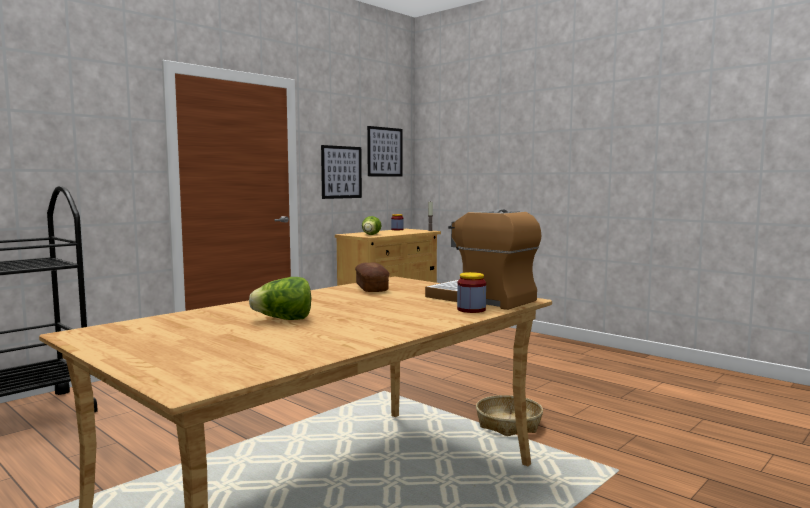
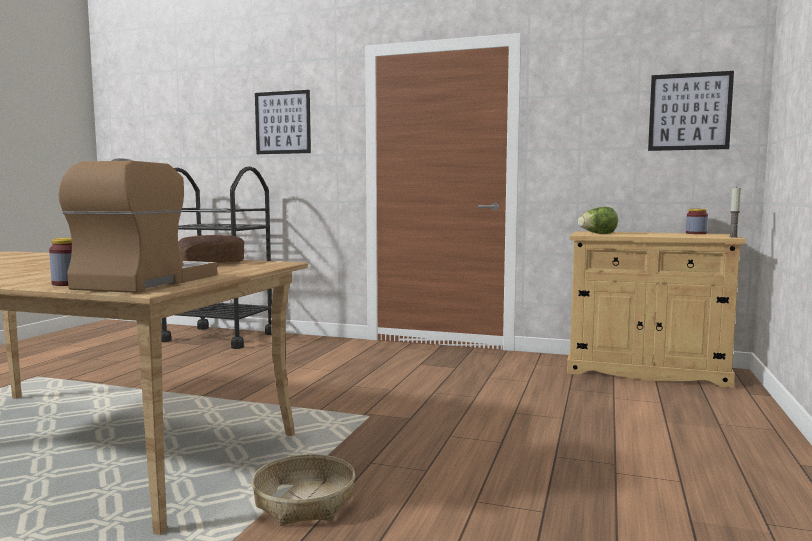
camera: 65 degrees right, 0 degrees up
(284, 319) = (36, 264): lettuce -> none
(341, 172) = (595, 146): picture -> picture (283, 122)

